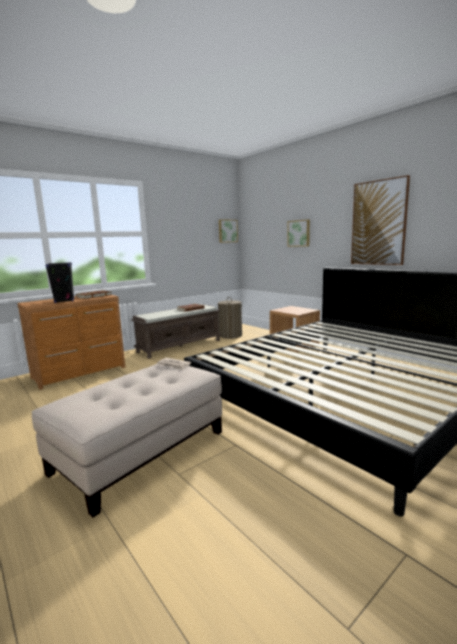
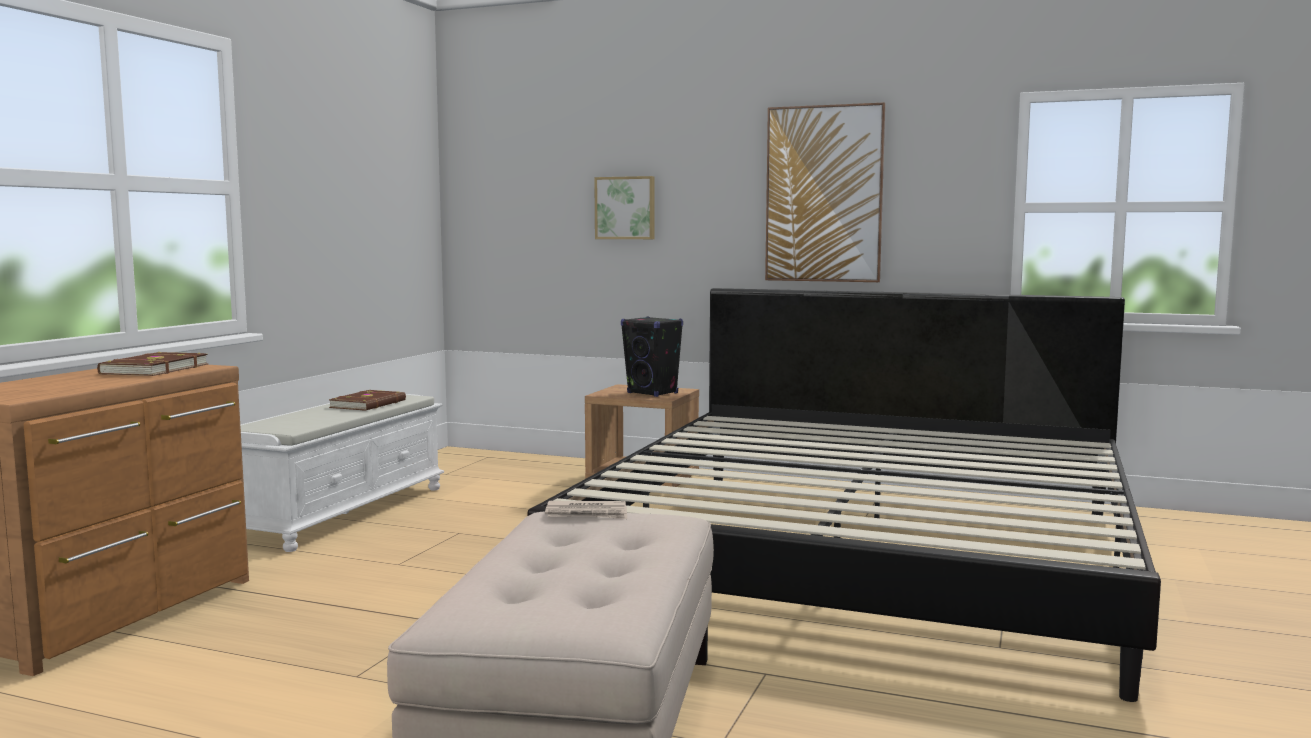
camera: 30 degrees left, 5 degrees down
(64, 300) = (88, 383): black speaker -> black speaker (653, 393)
(180, 346) = (341, 512): brown bench -> white bench
(227, 231) = (415, 193): picture -> none
(230, 335) = (453, 475): laundry basket -> none

